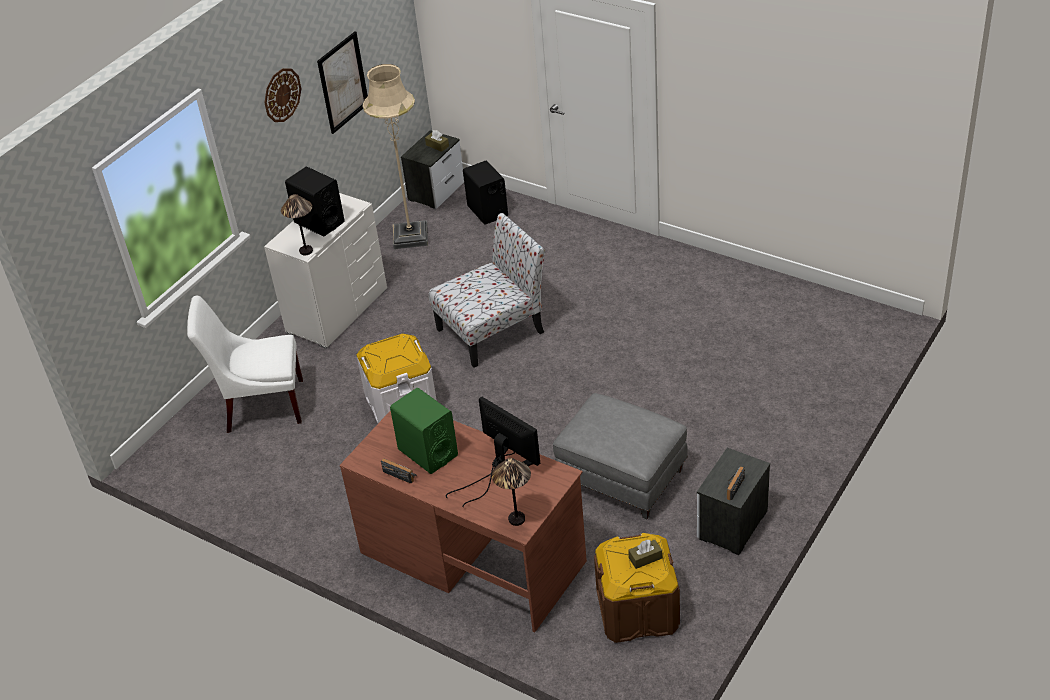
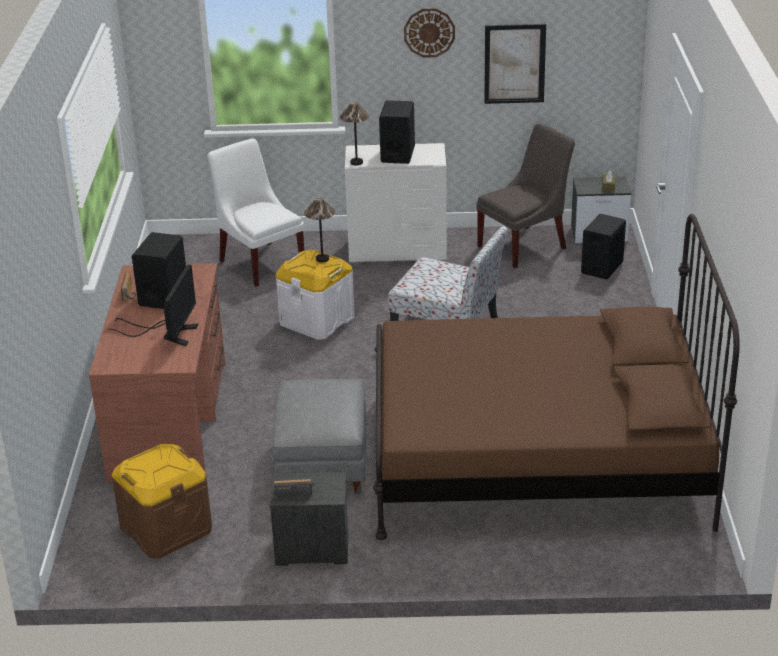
camera: 55 degrees right, 10 degrees down
(410, 237) = (525, 246): beige floor lamp -> grey chair
(427, 452) = (163, 295): green speaker -> black speaker
(516, 519) = (114, 360): table lamp -> table lamp (322, 259)
(645, 558) = (162, 469): brown tissue box -> none
(714, 353) = (537, 458): none -> brown bed

